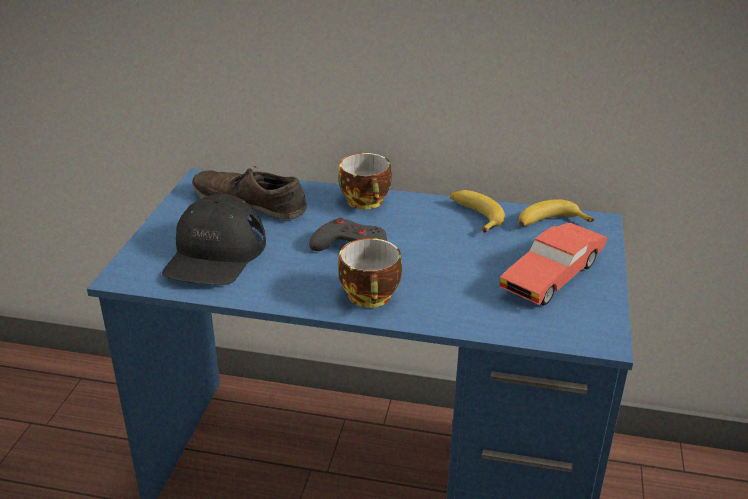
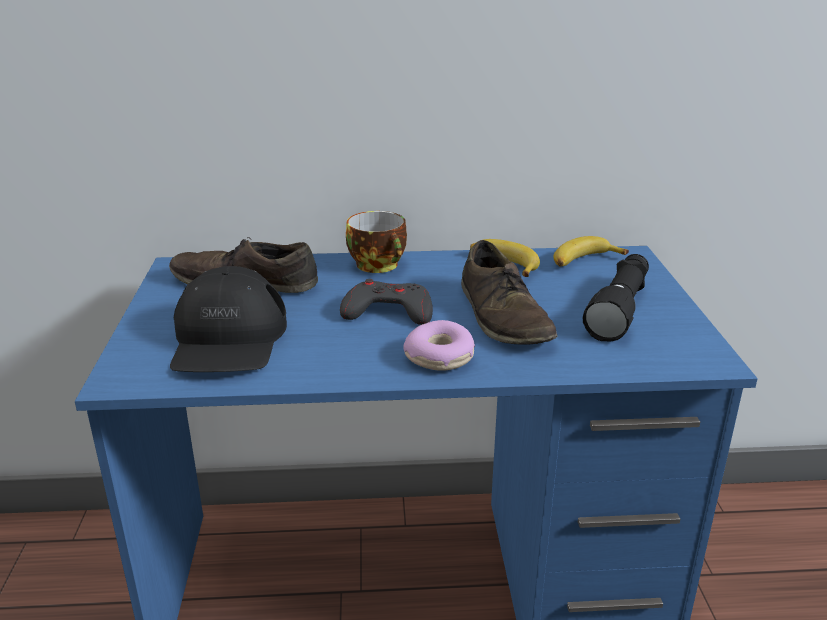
camera: 15 degrees left, 5 degrees down
(372, 297) = (440, 357): cup -> donut
(445, 267) = (503, 316): none -> brown shoe
(552, 276) = (619, 309): red toy car -> black flashlight

